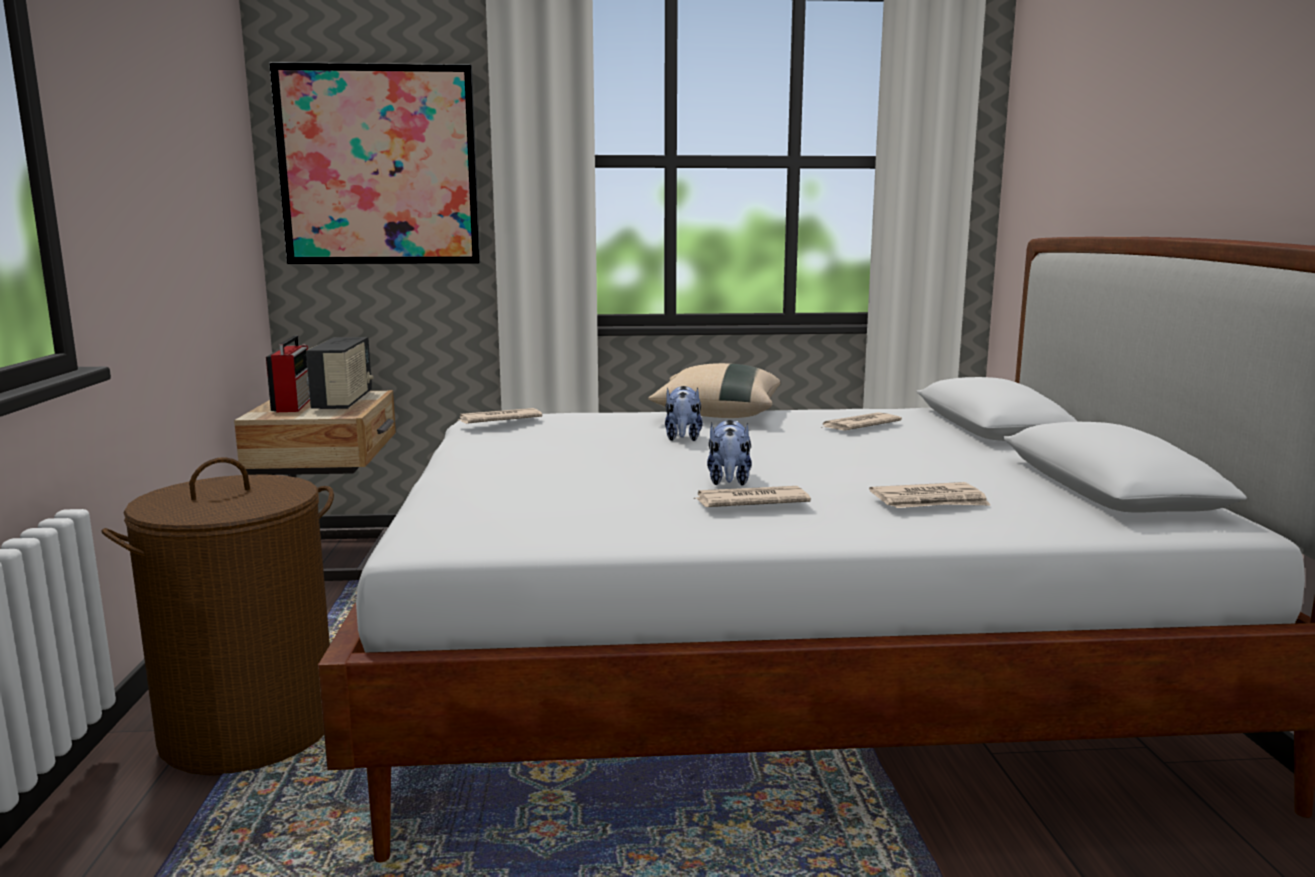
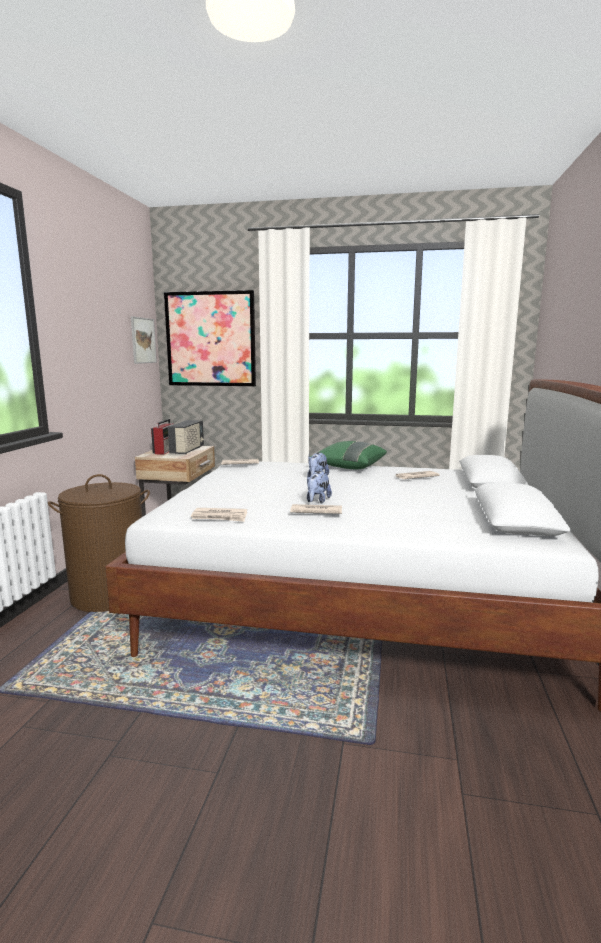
camera: 15 degrees right, 0 degrees up
(233, 165) = (143, 340): none -> picture
(717, 415) = (348, 467): beige pillow -> green pillow
(930, 501) = (405, 518): newspaper -> newspaper (220, 517)

